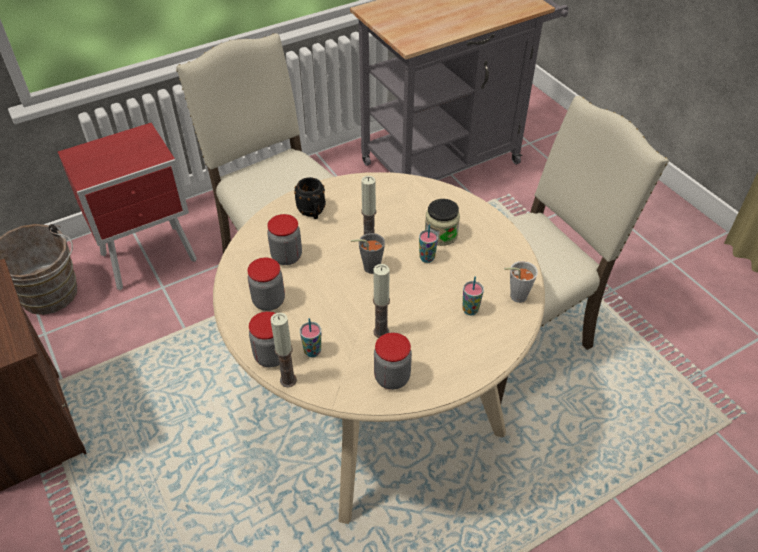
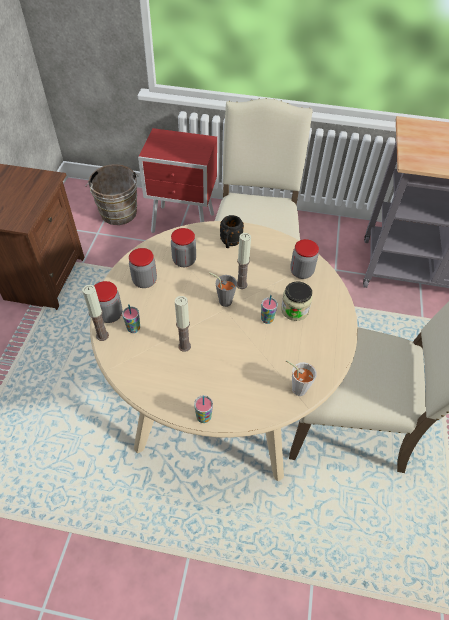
camera: 40 degrees right, 5 degrees up
(392, 377) = (158, 379): jar -> jar (301, 272)
(470, 310) = (255, 374): cup -> cup (203, 417)

